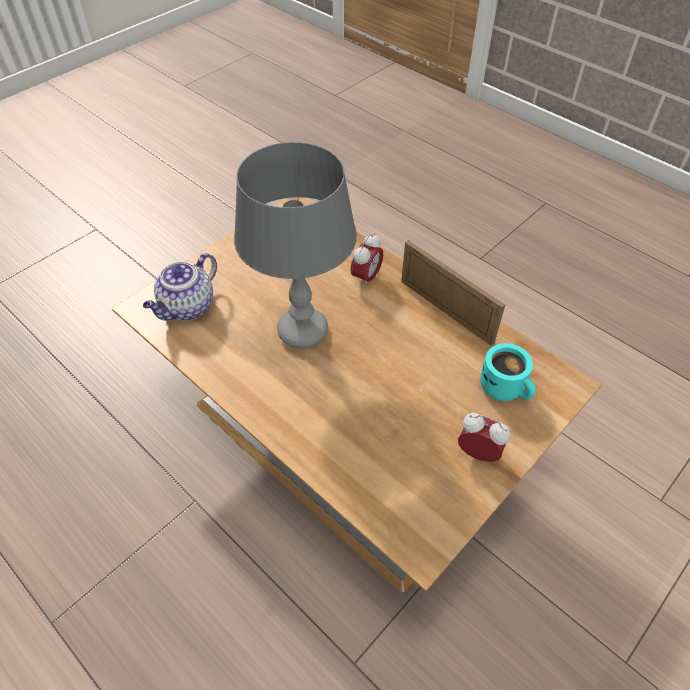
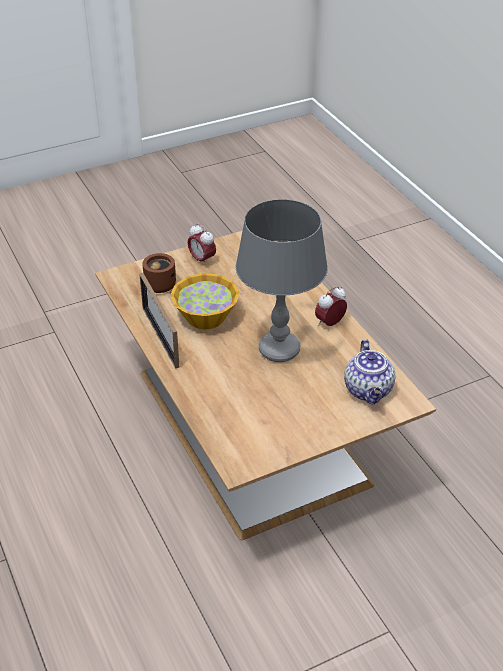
camera: 160 degrees left, 10 degrees down
(187, 308) = (369, 391): teapot -> teapot turned 120 degrees clockwise
(366, 278) = (206, 377): alarm clock -> alarm clock (330, 323)
(412, 353) = (206, 317): none -> bowl
(505, 387) = (158, 284): turquoise mug -> brown mug

